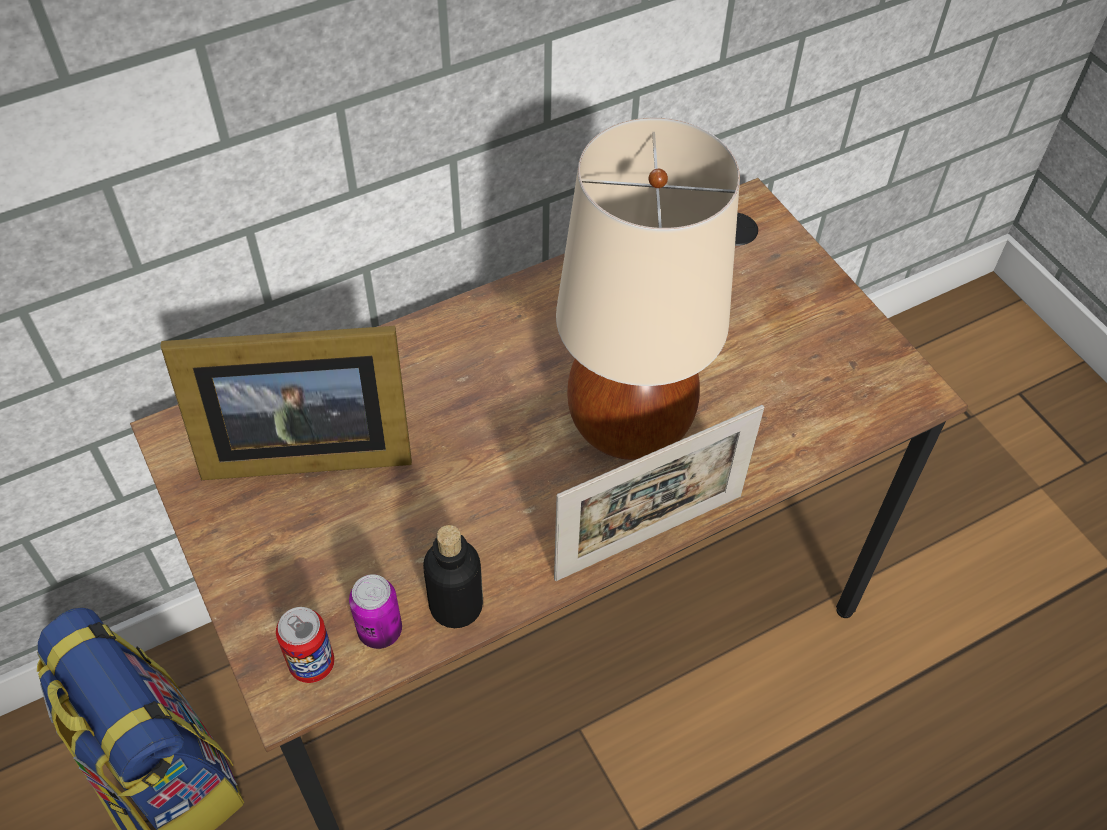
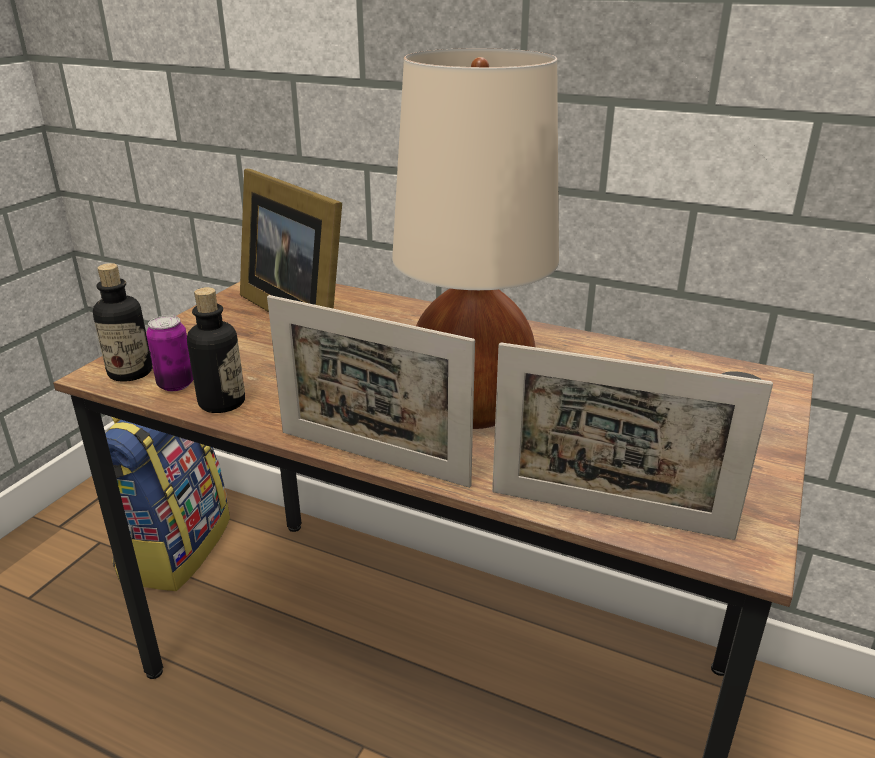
camera: 55 degrees right, 25 degrees down
(312, 663) = (130, 372): can -> bottle
(832, 435) = (608, 514): none -> picture frame

